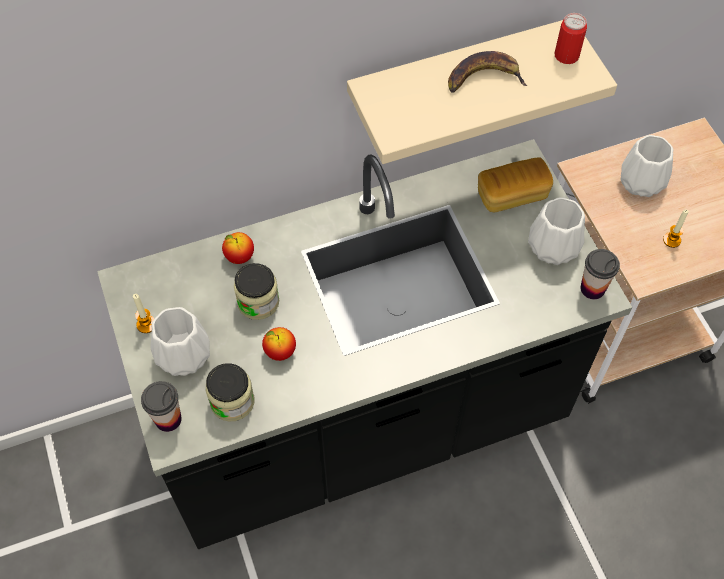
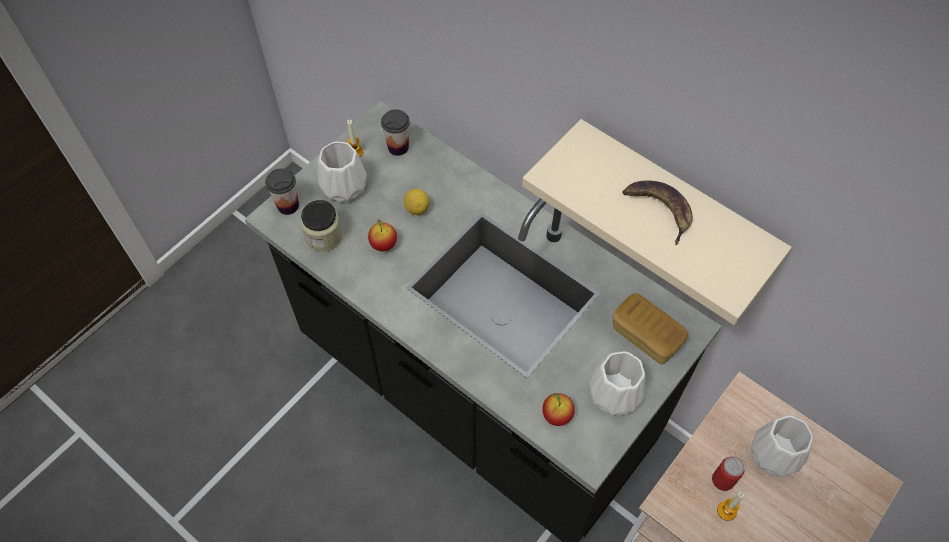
camera: 60 degrees right, 0 degrees up
(239, 256) = (448, 176): apple -> apple (556, 415)
(258, 302) = (417, 208): jar -> lemon
(566, 55) = (738, 261): can -> can (723, 480)
(592, 288) = (592, 446): cup -> cup (398, 147)

